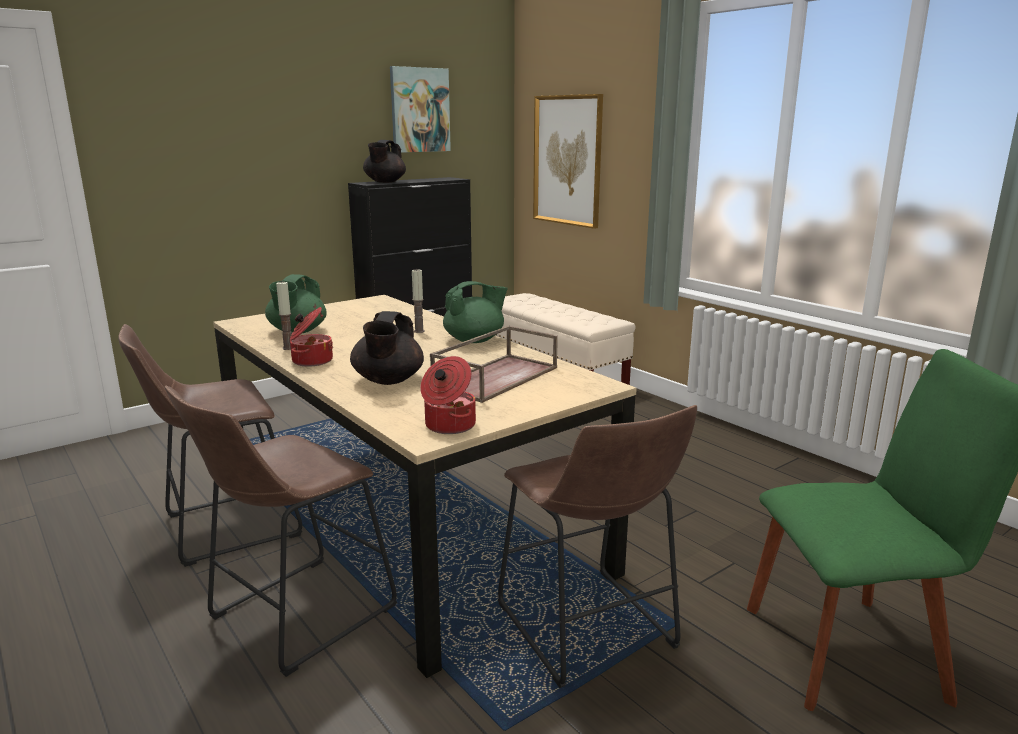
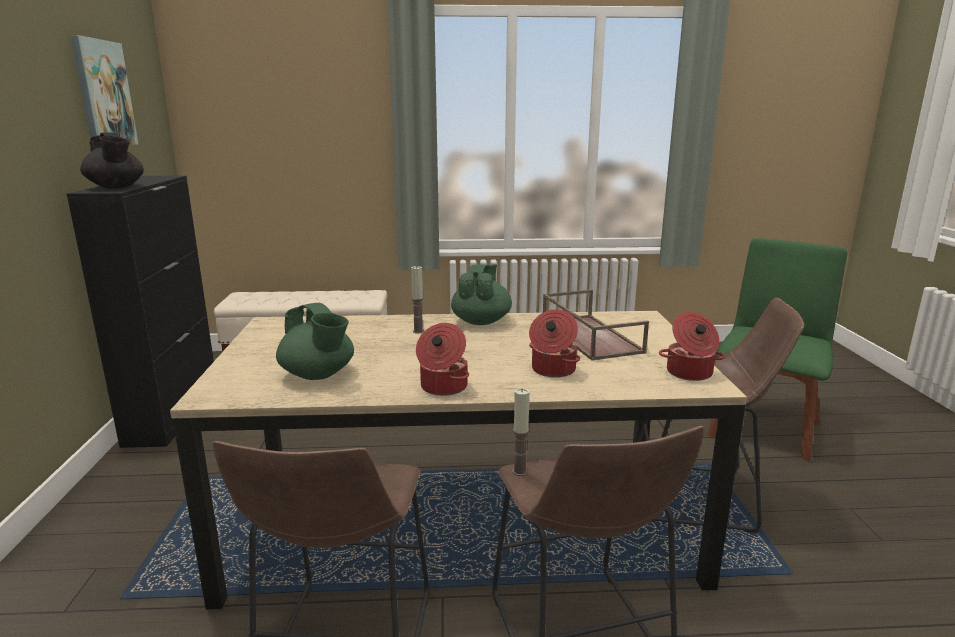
camera: 55 degrees left, 0 degrees up
(288, 348) = (377, 389): candle -> candle (519, 471)
(388, 381) = (552, 370): black teapot -> cooking pot
(567, 160) = (266, 148): picture -> none

